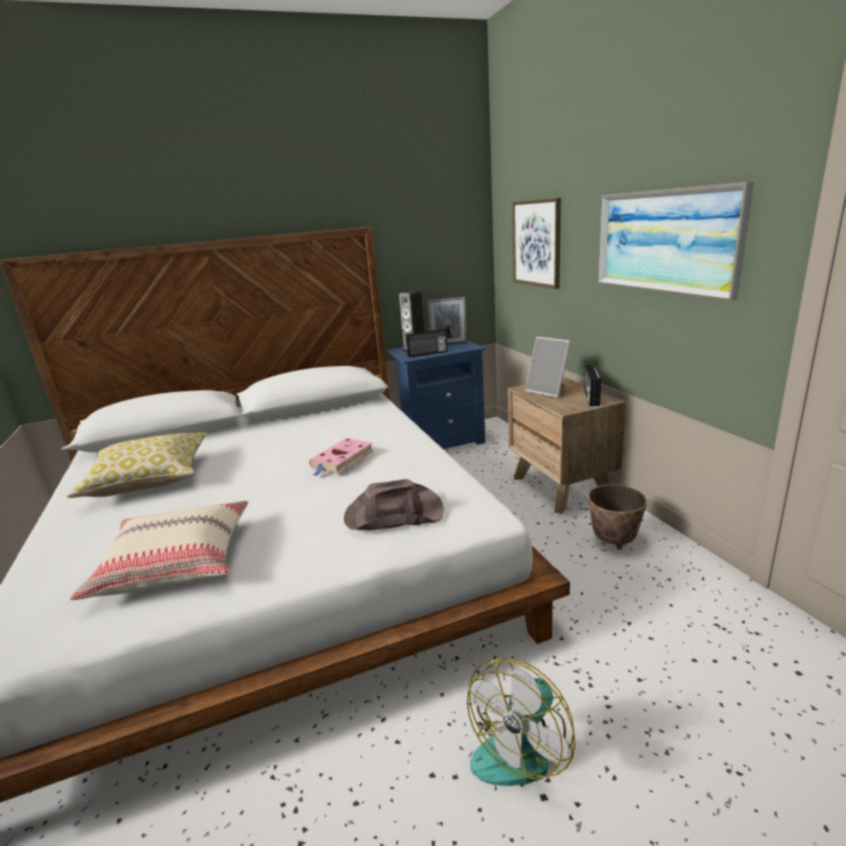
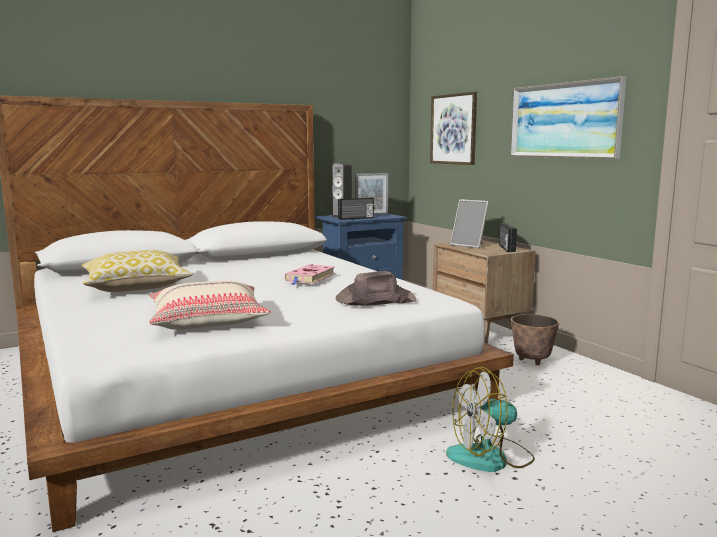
camera: 10 degrees left, 10 degrees down
(521, 745) = (490, 457): fan -> fan turned 45 degrees clockwise

